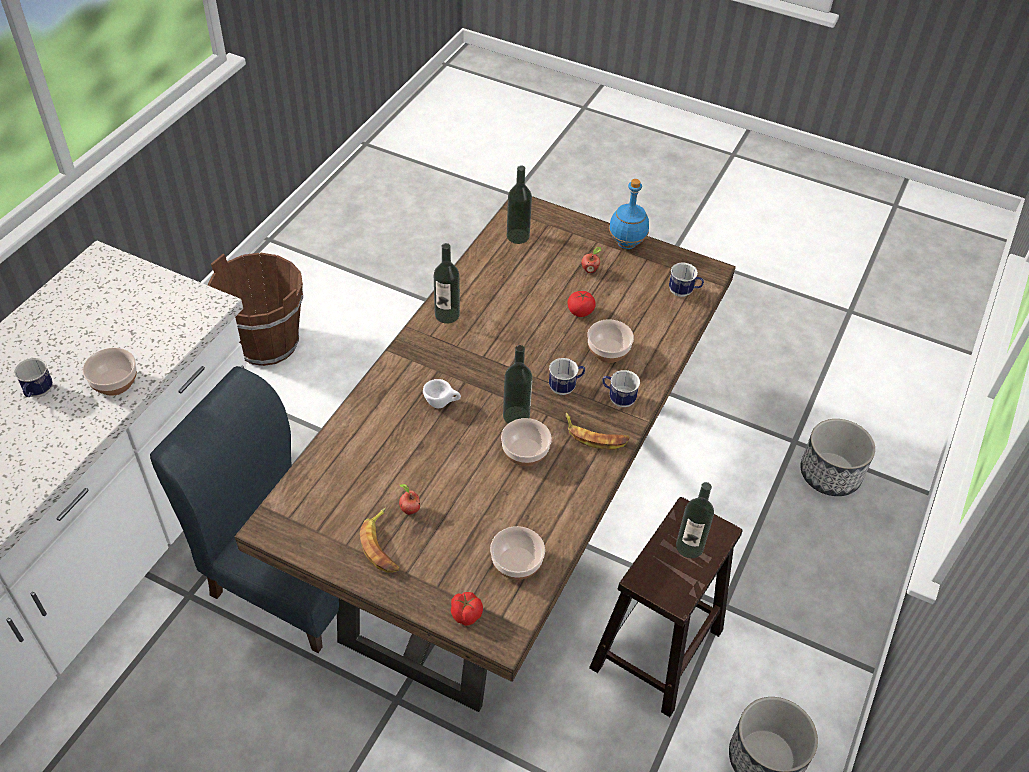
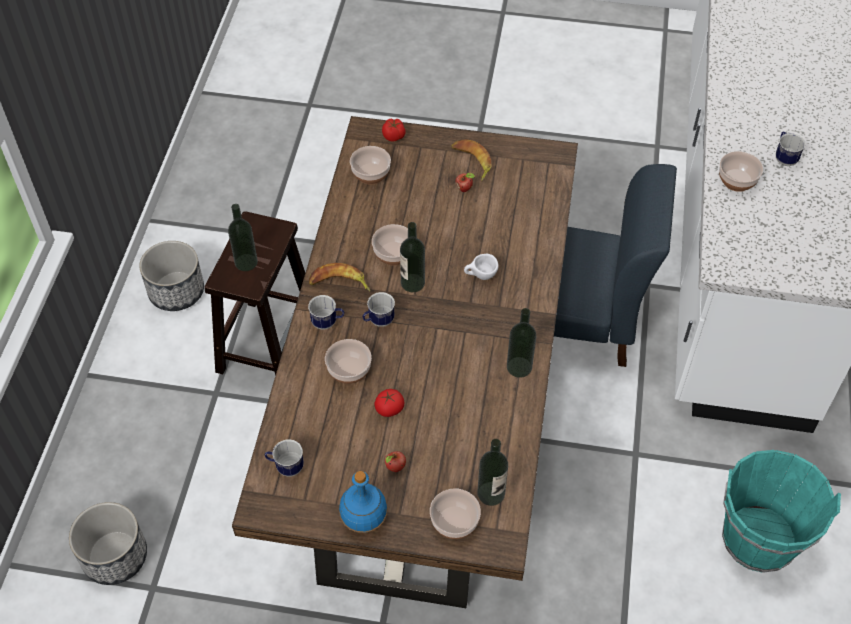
camera: 165 degrees right, 5 degrees up
(267, 343) = (758, 540): brown bucket -> turquoise bucket
(555, 226) = (454, 523): none -> bowl

